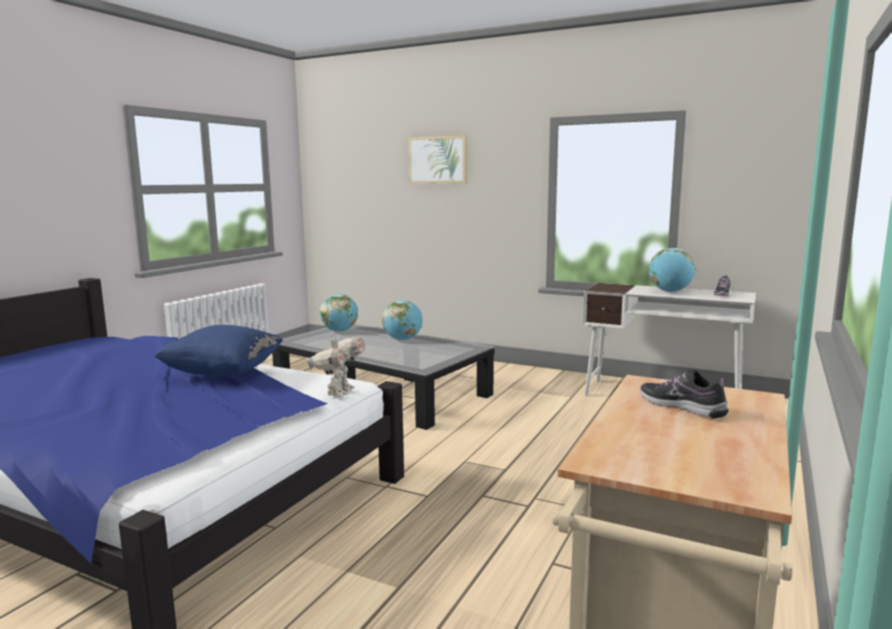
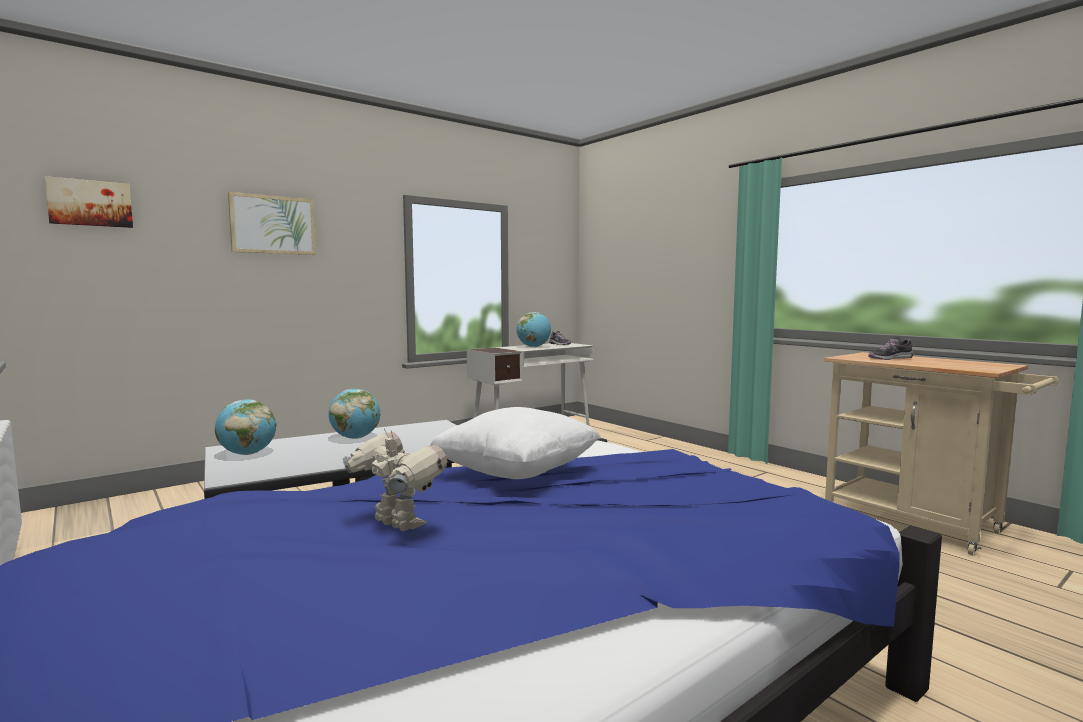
camera: 65 degrees left, 5 degrees down
(223, 374) = (516, 474): blue pillow -> white pillow
(338, 392) = (624, 448): toy robot -> toy robot (396, 525)
(341, 156) = (90, 203): none -> picture

